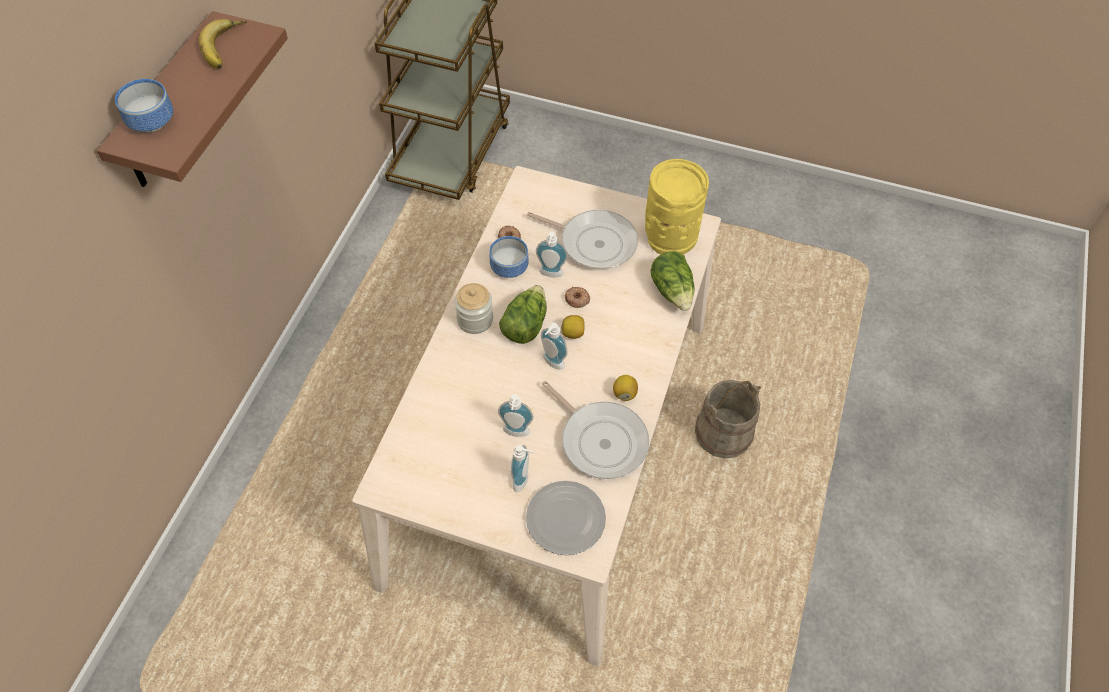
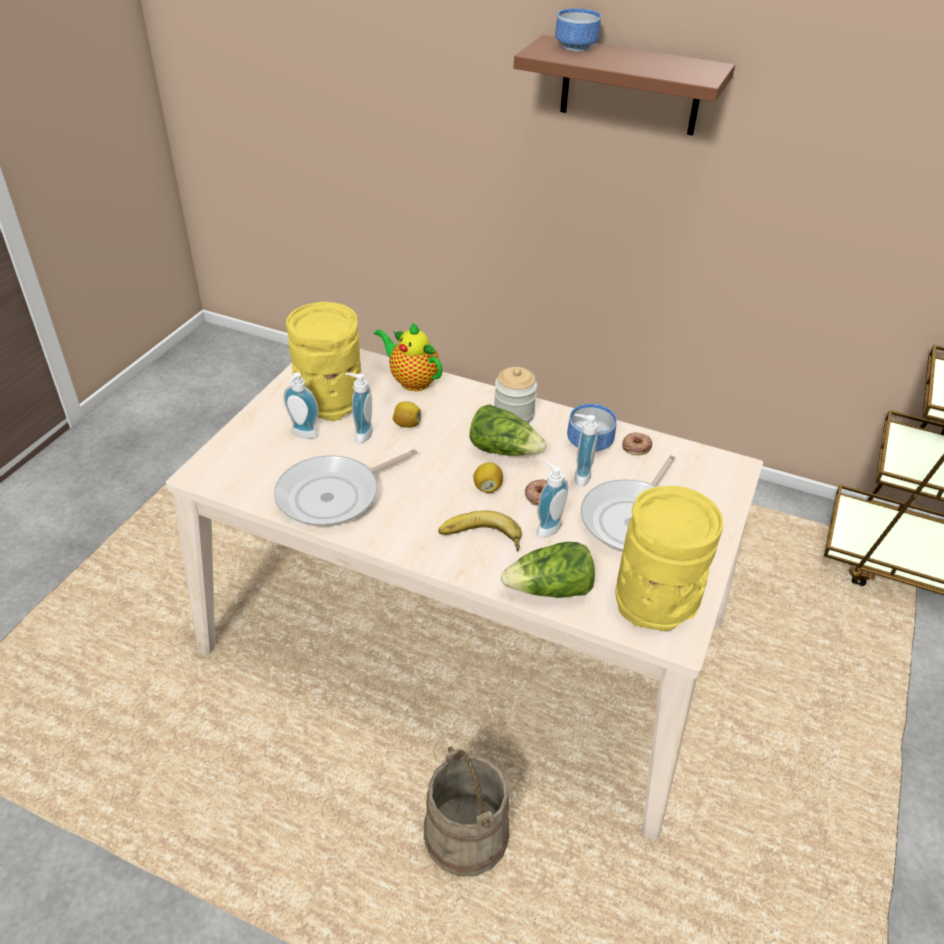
camera: 95 degrees right, 15 degrees down
(227, 47) = (680, 68): banana -> banana (480, 539)
(429, 403) = (412, 381): none -> teapot
(467, 468) = (329, 400): none -> yellow vase
(551, 363) = (446, 466): soap dispenser -> soap dispenser (546, 527)
(565, 518) = (249, 460): plate -> none
(624, 393) = (392, 522): lemon -> lemon (407, 424)

